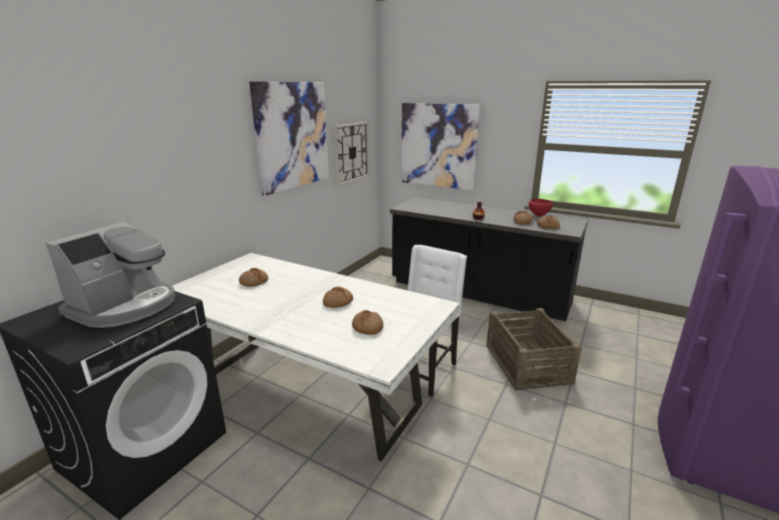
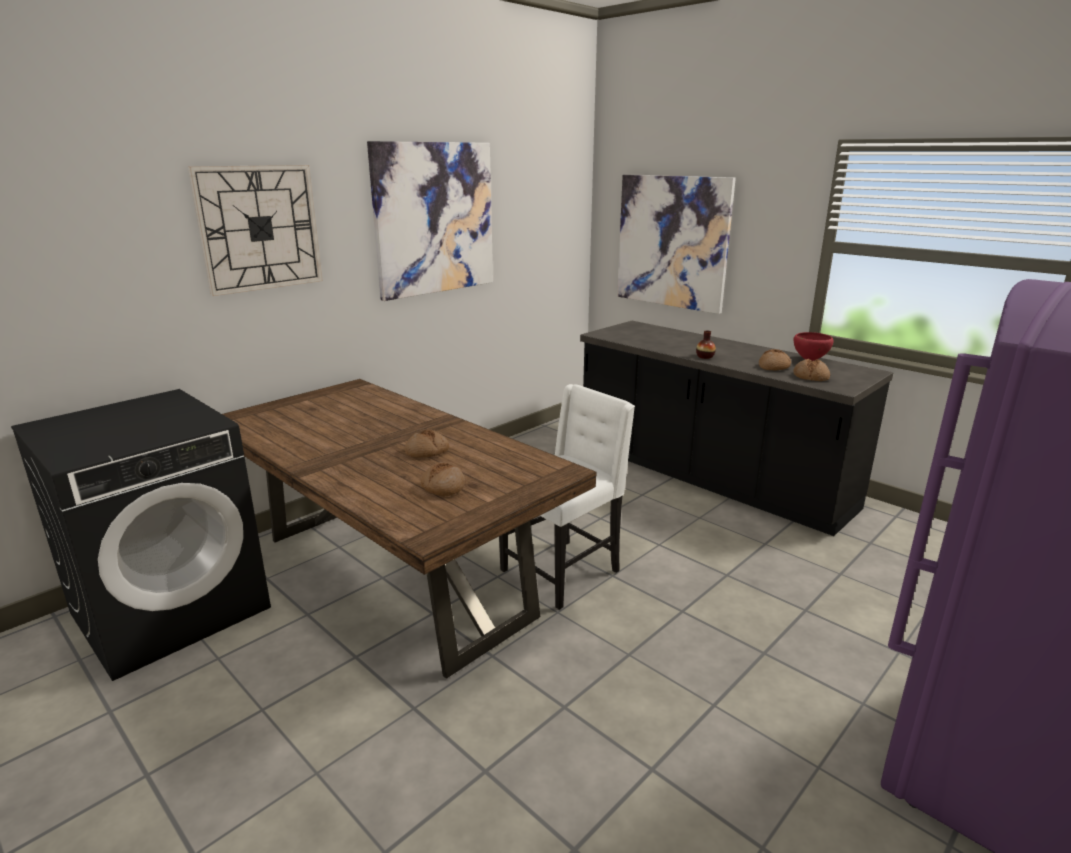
camera: 15 degrees right, 0 degrees up
(125, 306) = (150, 421): coffee machine -> none
(254, 282) = (338, 415): bread -> none
(307, 392) = (393, 576): white dining table -> brown dining table
(351, 152) = (537, 248): wall clock -> wall clock (259, 228)
(527, 363) = (733, 587): crate -> none

